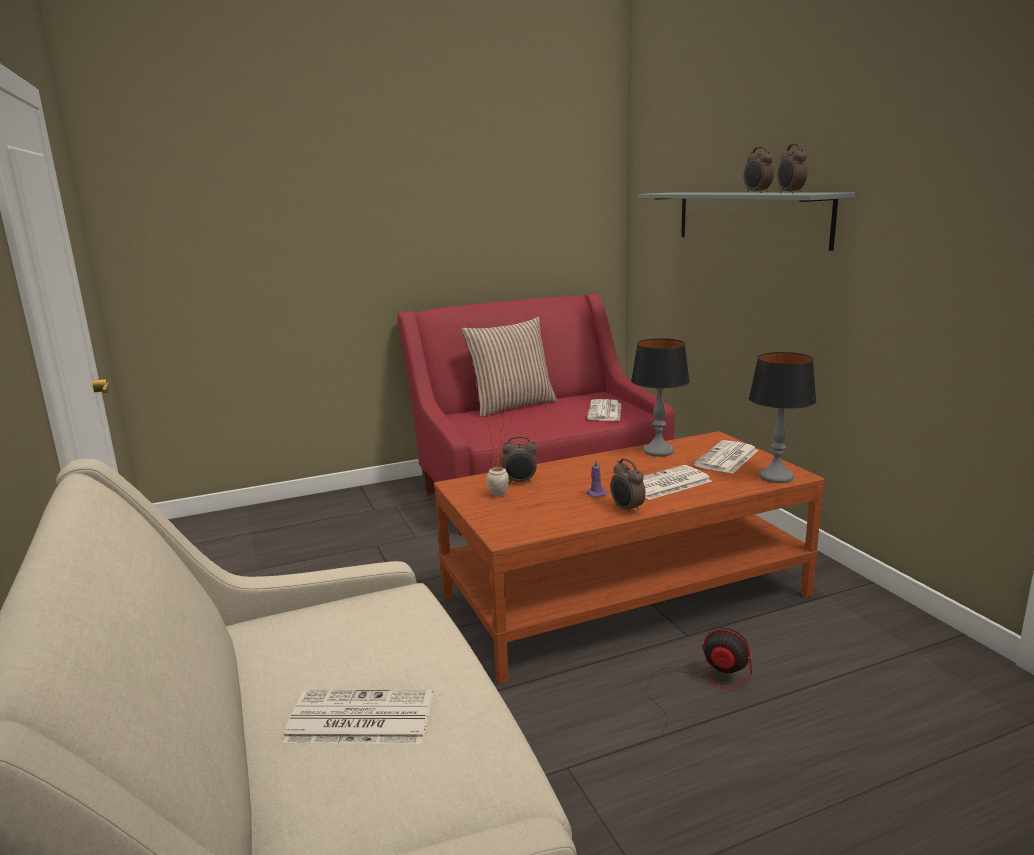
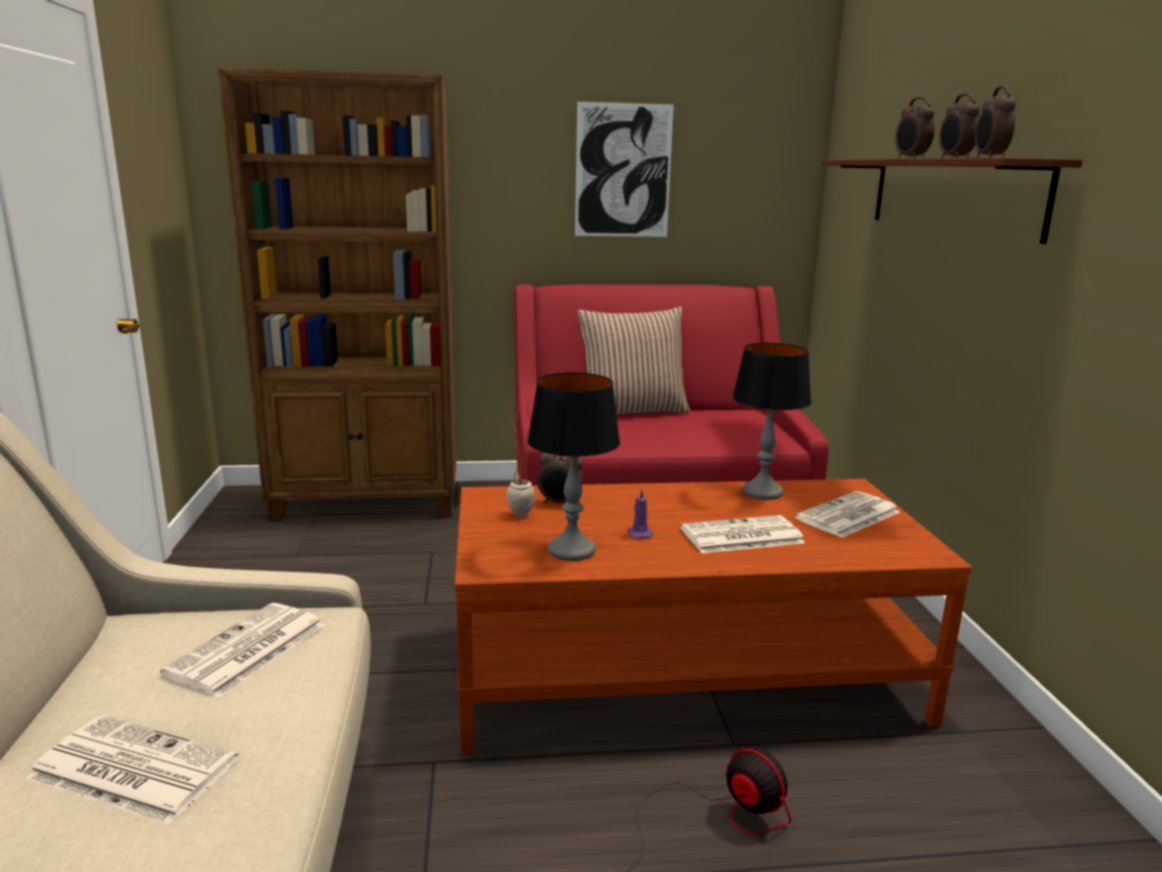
camera: 15 degrees right, 0 degrees up
(294, 515) = (368, 502): none -> brown bookcase
(475, 210) = (623, 171): none -> picture
(605, 412) = (739, 434): newspaper -> newspaper (246, 650)
(626, 509) = (662, 561): alarm clock -> alarm clock (910, 158)
(749, 217) = (951, 195): grey shelf -> brown shelf
(776, 477) = (900, 552): table lamp -> table lamp (572, 550)

